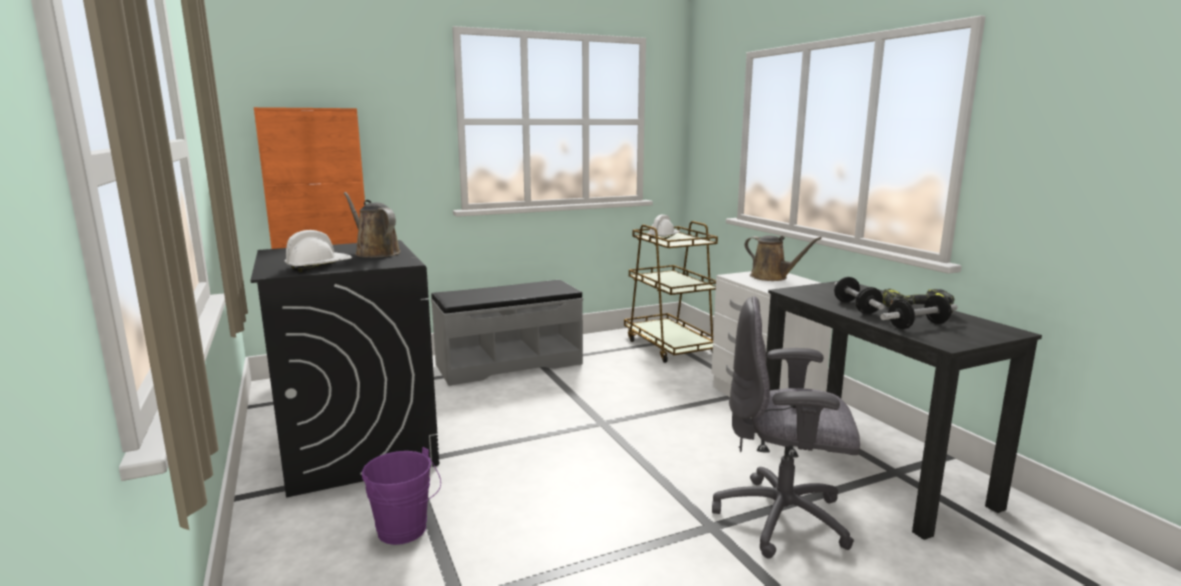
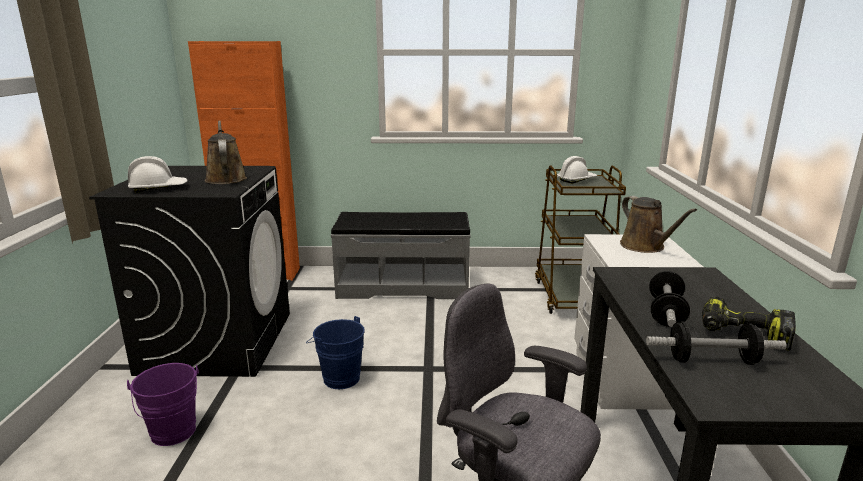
camera: 25 degrees right, 5 degrees up
(525, 447) = (338, 377): none -> blue bucket

